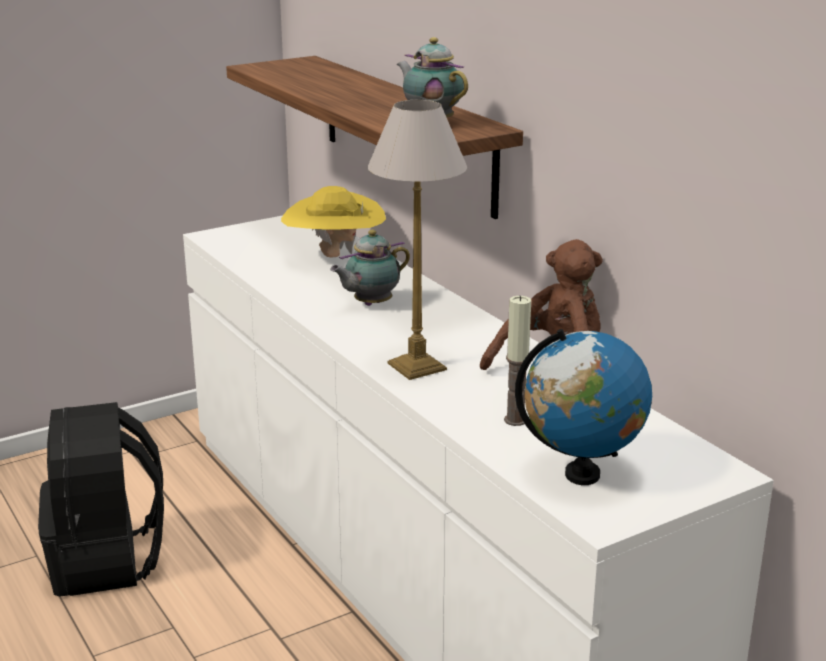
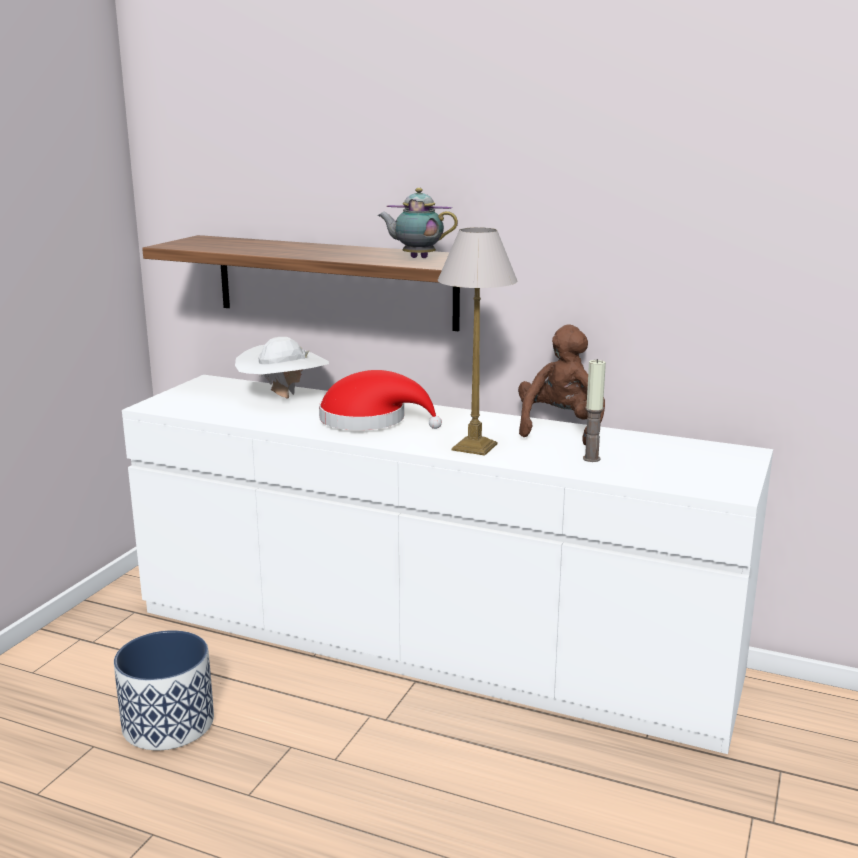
camera: 35 degrees left, 5 degrees down
(108, 561) = (169, 724): black backpack -> planter
(334, 256) = (283, 399): yellow hat -> white hat
(370, 304) = (370, 420): teapot -> red hat
(582, 475) = (680, 474): globe -> none

